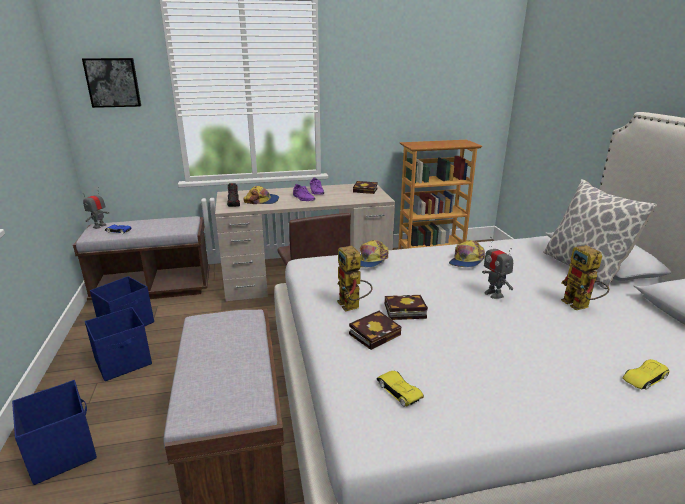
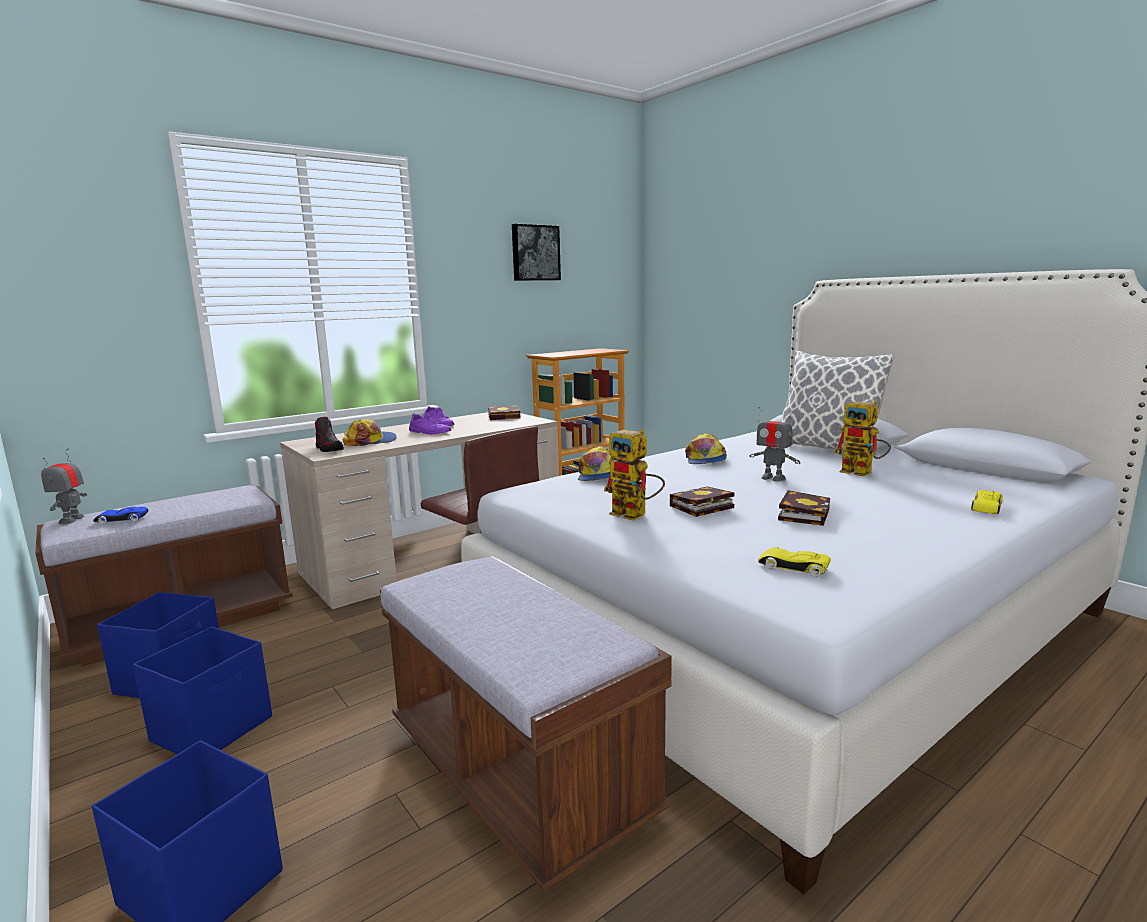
camera: 25 degrees left, 10 degrees down
(113, 82) = (83, 271): picture -> picture (535, 253)
(375, 333) = (696, 530): book -> book (803, 514)

